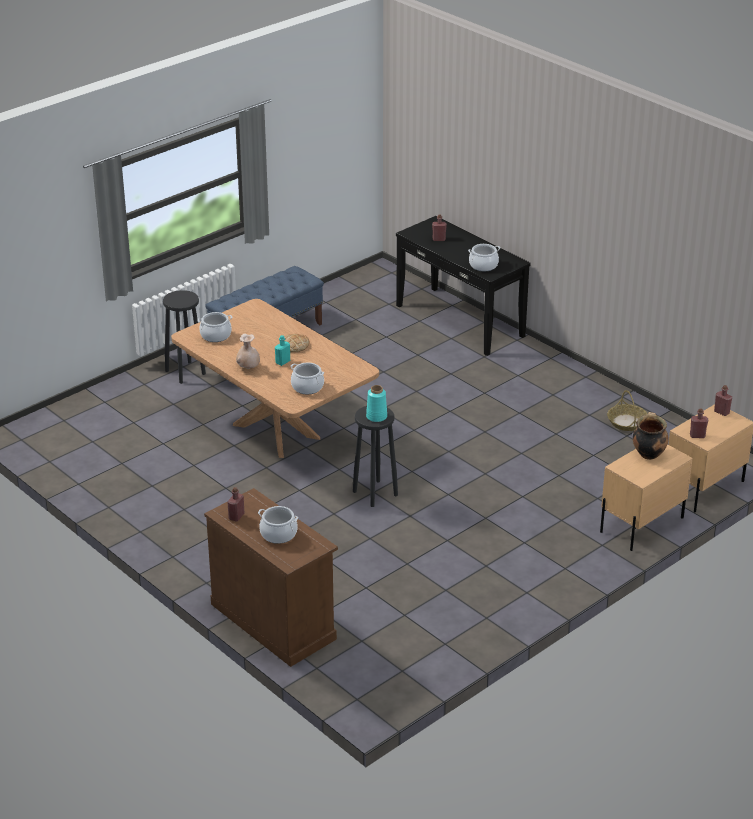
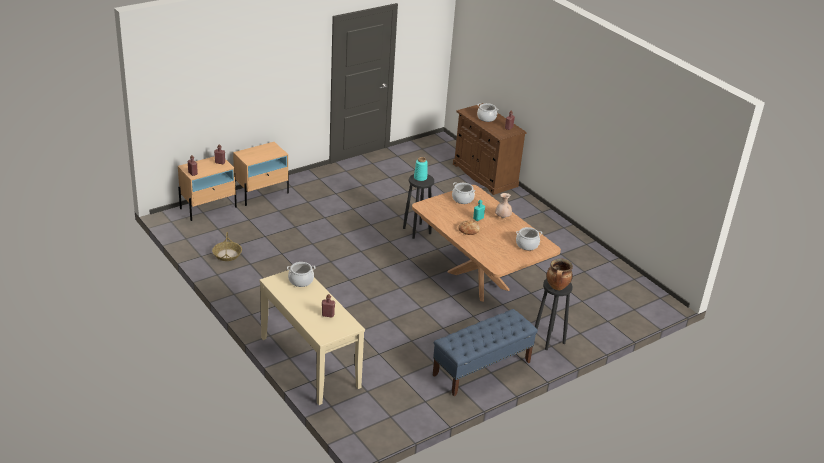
camera: 175 degrees left, 0 degrees up
(460, 320) = (309, 362): black console table -> beige console table
(648, 453) = (257, 157): cooking pot -> cooking pot (557, 287)

